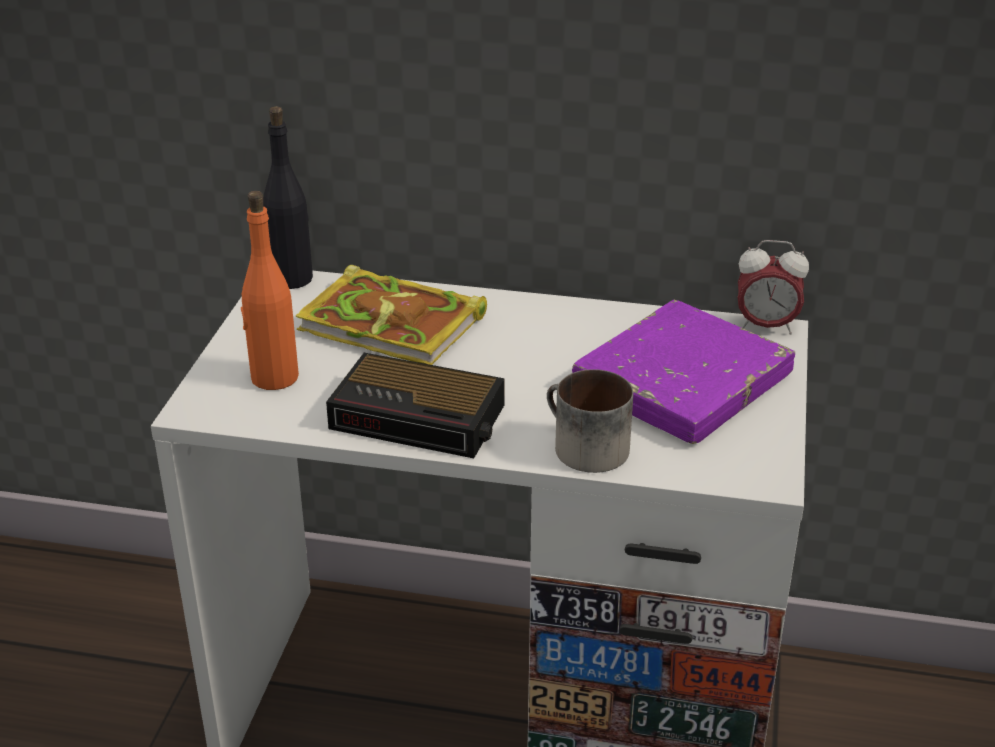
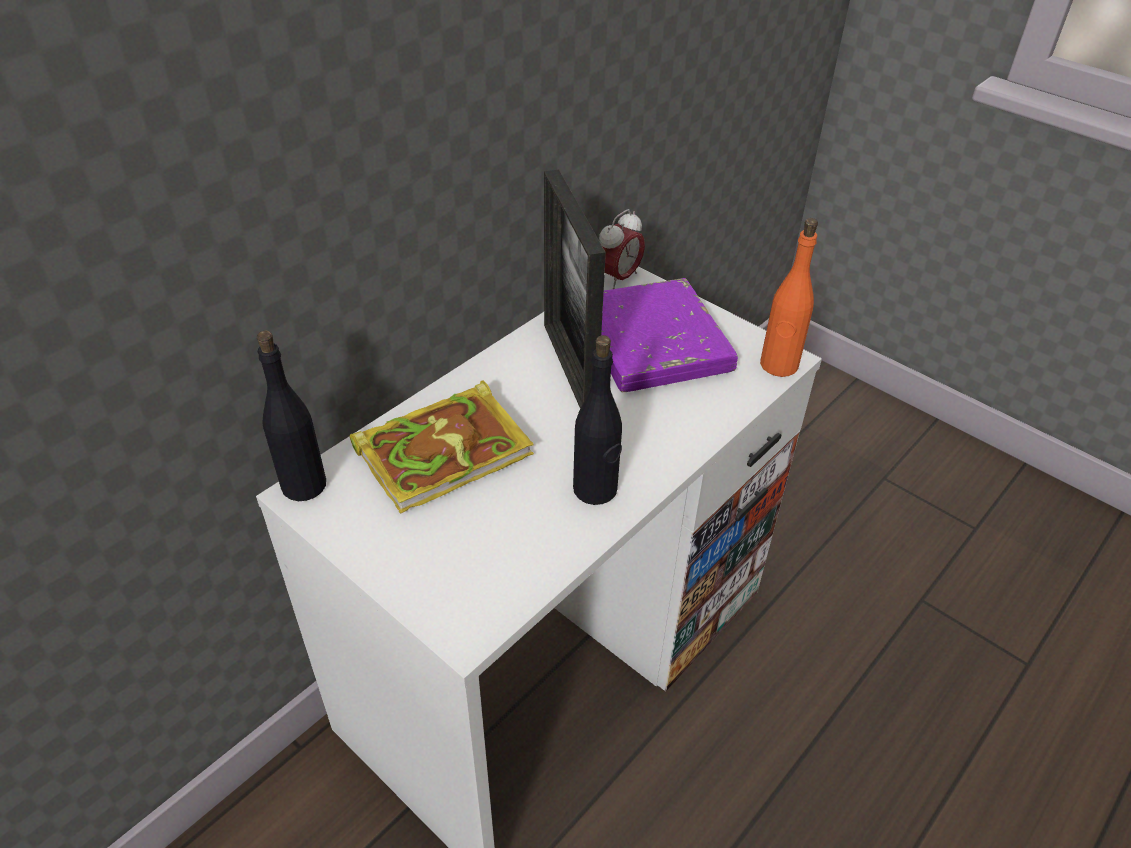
camera: 60 degrees left, 10 degrees up
(274, 377) = (460, 558): orange bottle -> orange bottle (778, 365)
(421, 417) = (595, 489): alarm clock -> black bottle
(582, 346) = (569, 366): none -> picture frame
(582, 447) = (696, 422): mug -> none

